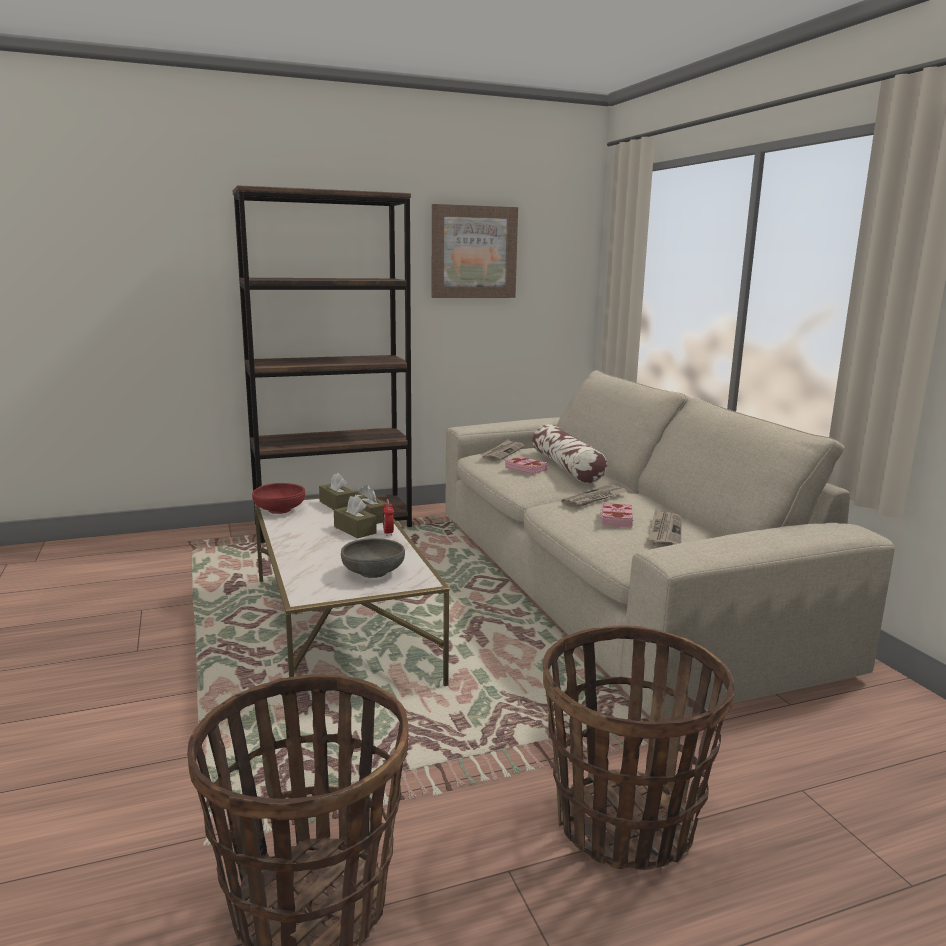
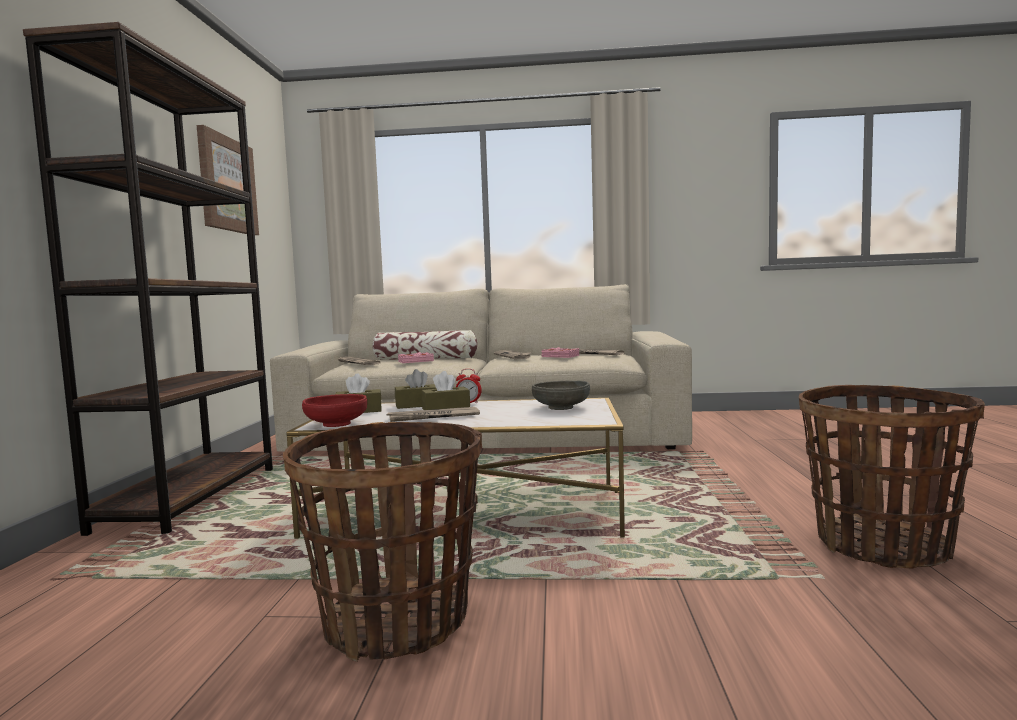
camera: 65 degrees left, 10 degrees down
(313, 533) = (433, 417): none -> newspaper
(624, 824) = (785, 469): basket -> basket (396, 622)

